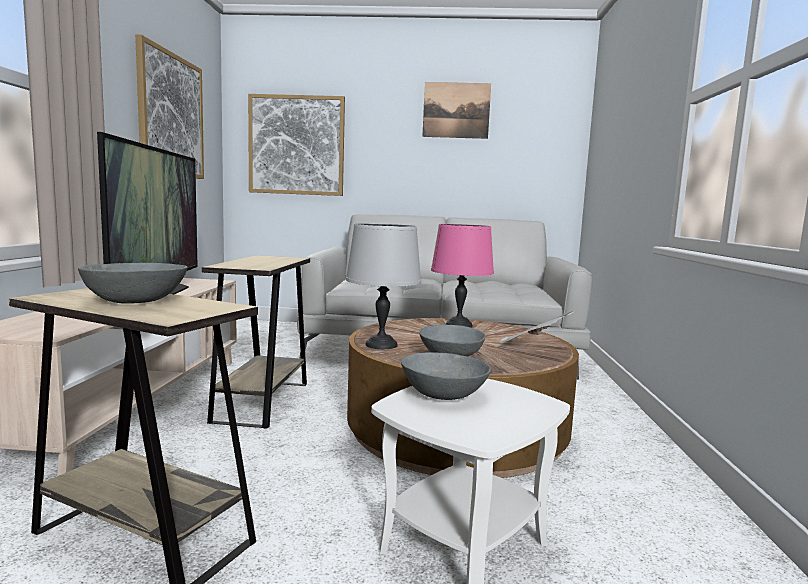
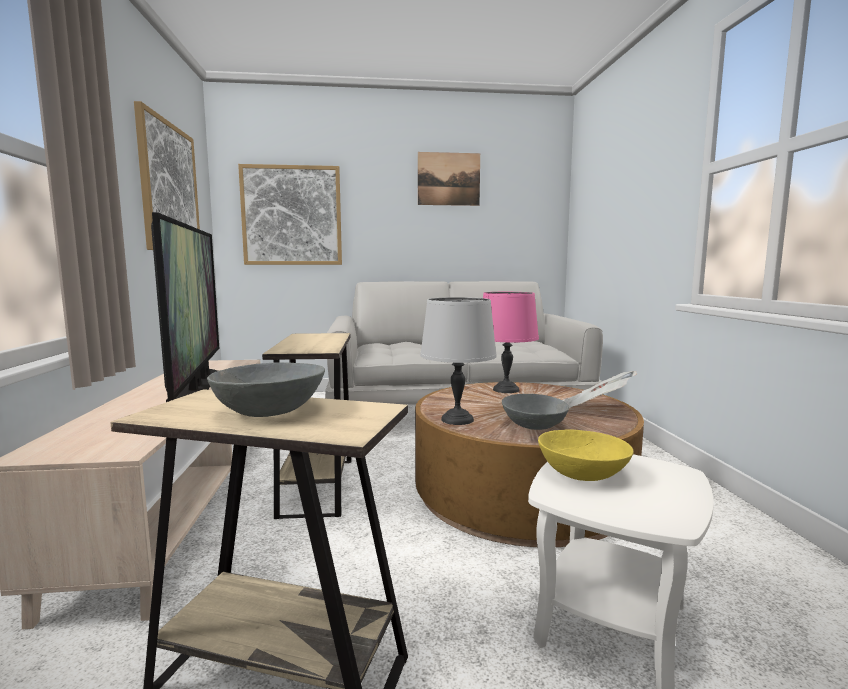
camera: 10 degrees left, 0 degrees up
(443, 395) = (583, 474): grey bowl -> yellow bowl

